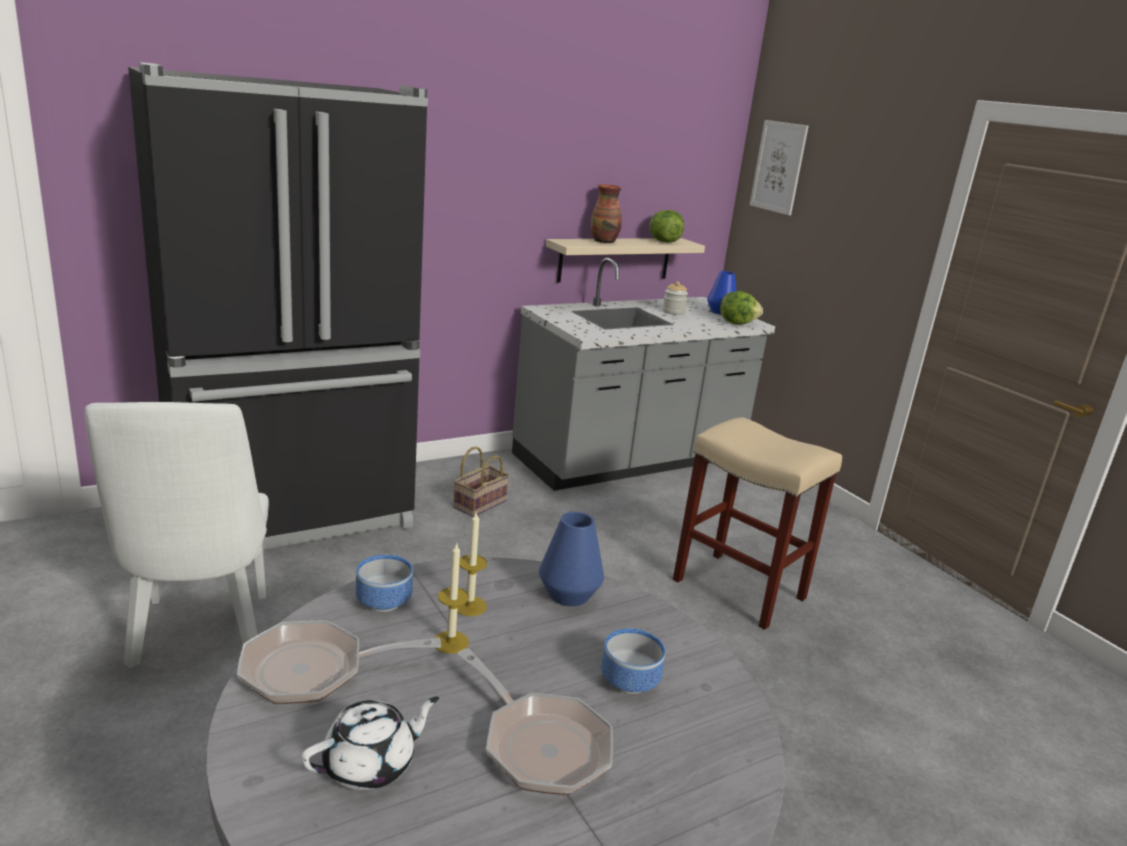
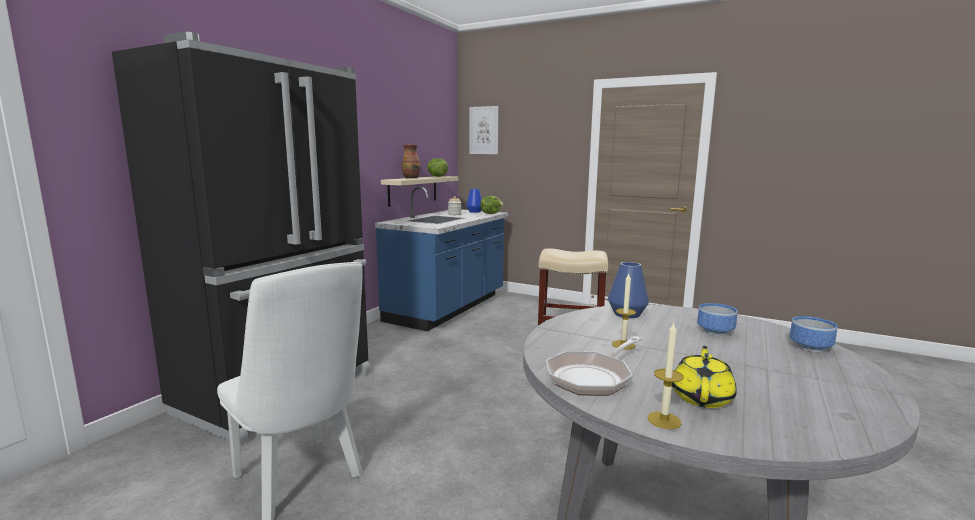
camera: 30 degrees left, 10 degrees down
(371, 765) = (702, 397): white teapot -> yellow teapot
(384, 600) = (558, 342): bowl -> bowl (808, 347)
(470, 606) = (599, 331): candle -> candle (664, 420)
(480, 503) = (395, 349): basket -> none
(539, 744) = (738, 362): frying pan -> none
(629, 460) = (448, 307): grey counter -> blue counter

